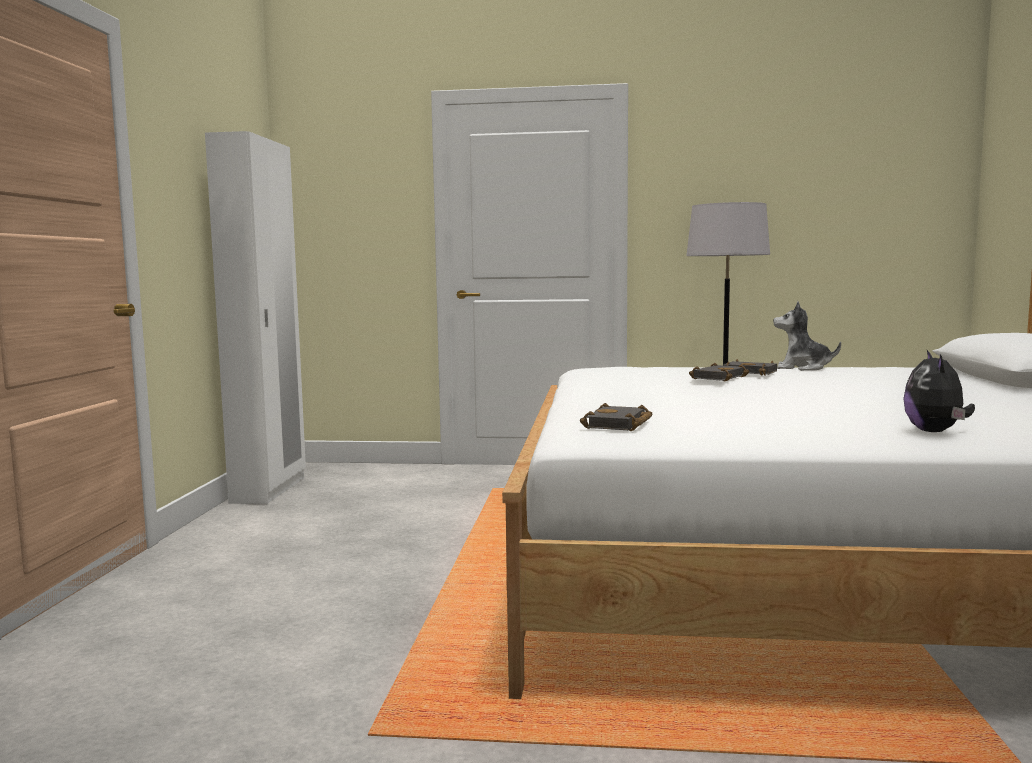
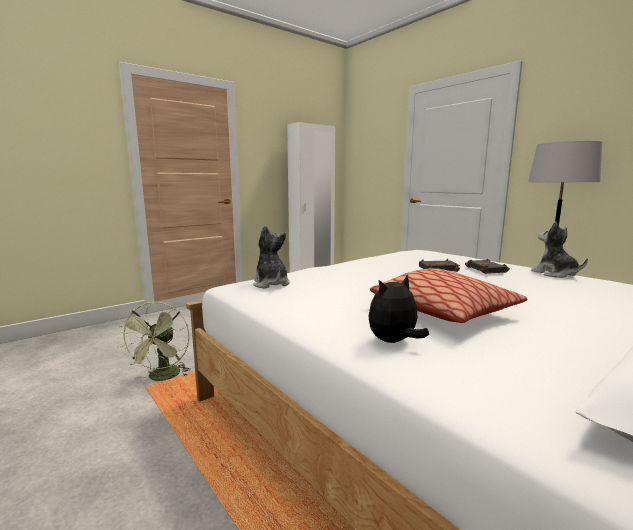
camera: 45 degrees right, 5 degrees up
(365, 710) = (162, 377): none -> green fan
(619, 425) = (271, 284): black book -> plush toy
(871, 406) = (444, 311): none -> pillow

